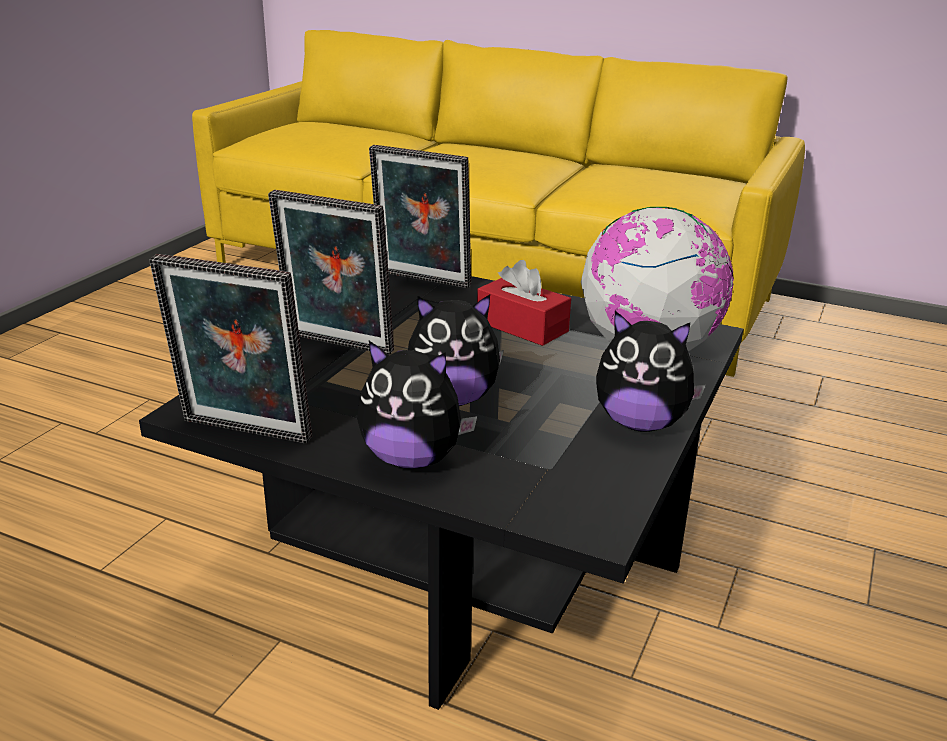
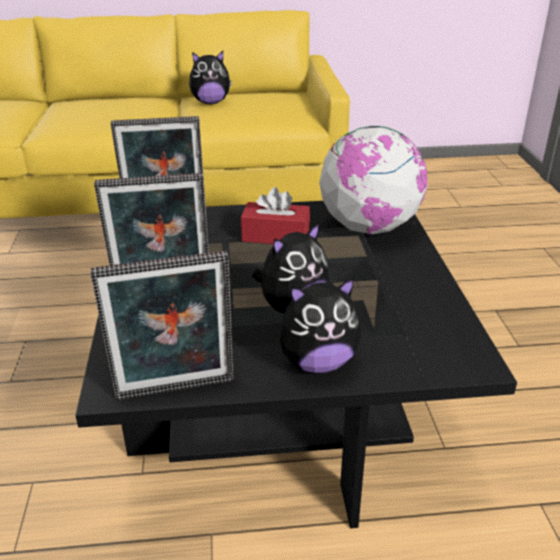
camera: 30 degrees left, 5 degrees up
(641, 423) = (421, 281): plush toy -> plush toy (210, 102)

